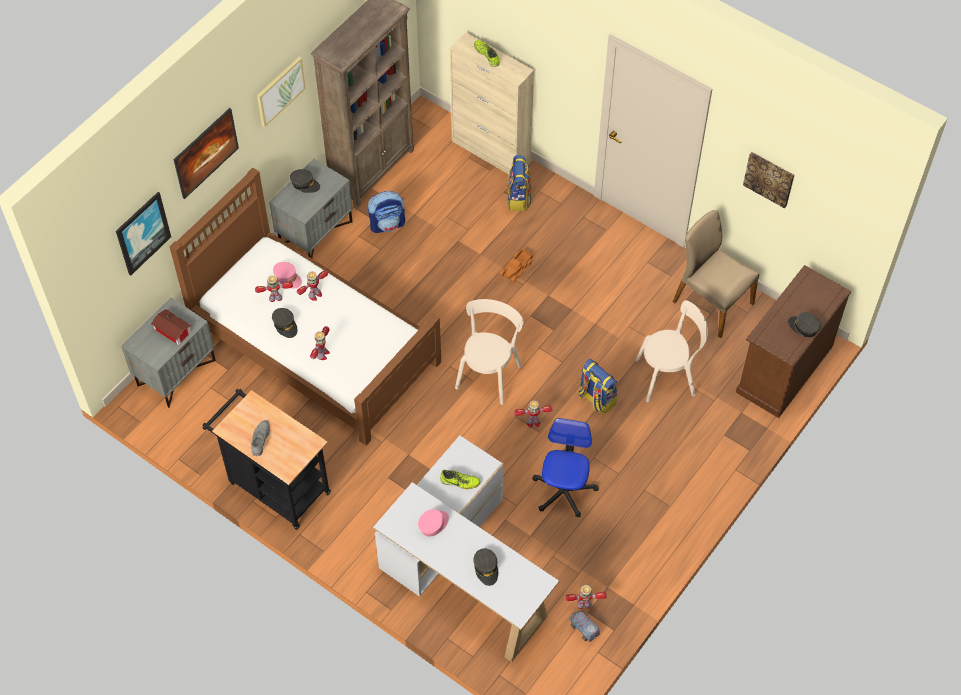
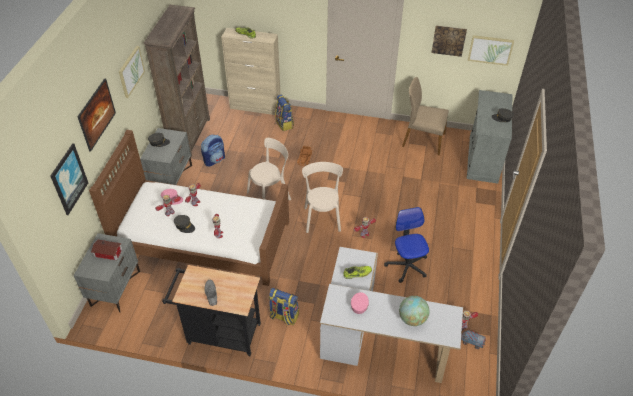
camera: 25 degrees left, 10 degrees down
(486, 569) = (412, 319): grey cap -> globe
(596, 399) = (393, 209): backpack -> backpack (283, 316)
(669, 376) = (425, 183): beige chair -> beige chair (270, 195)
(784, 368) = (483, 158): brown cabinet -> grey cabinet
(827, 216) = (490, 50): none -> picture

